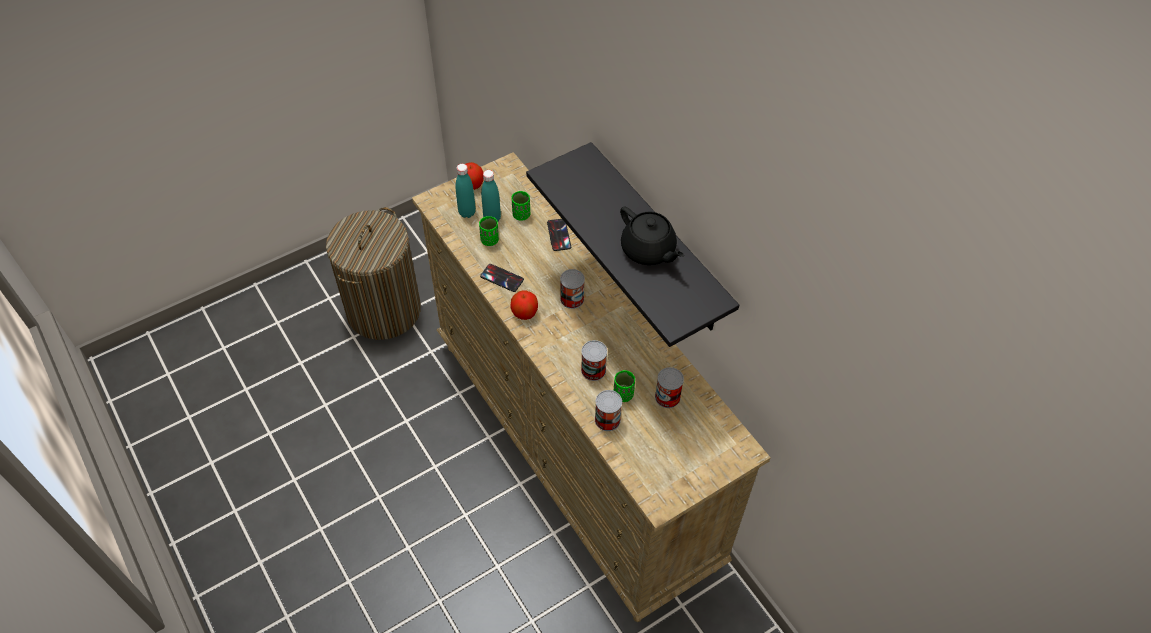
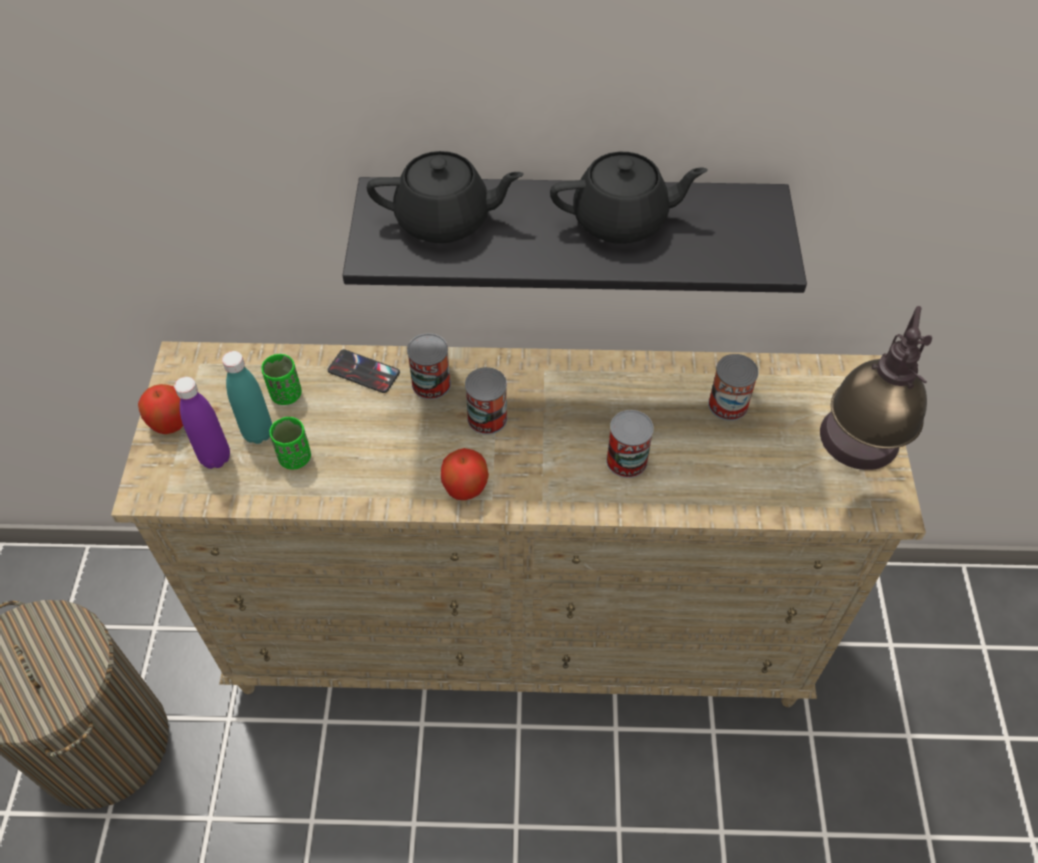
camera: 55 degrees left, 0 degrees up
(467, 212) = (215, 458): turquoise bottle -> purple bottle
(502, 278) = (378, 480): phone -> none
(589, 186) = (445, 220): none -> black teapot
(607, 419) = (720, 490): can -> can (431, 384)
(623, 394) = (691, 449): green cup -> none
(676, 472) = (851, 461): none -> table lamp

